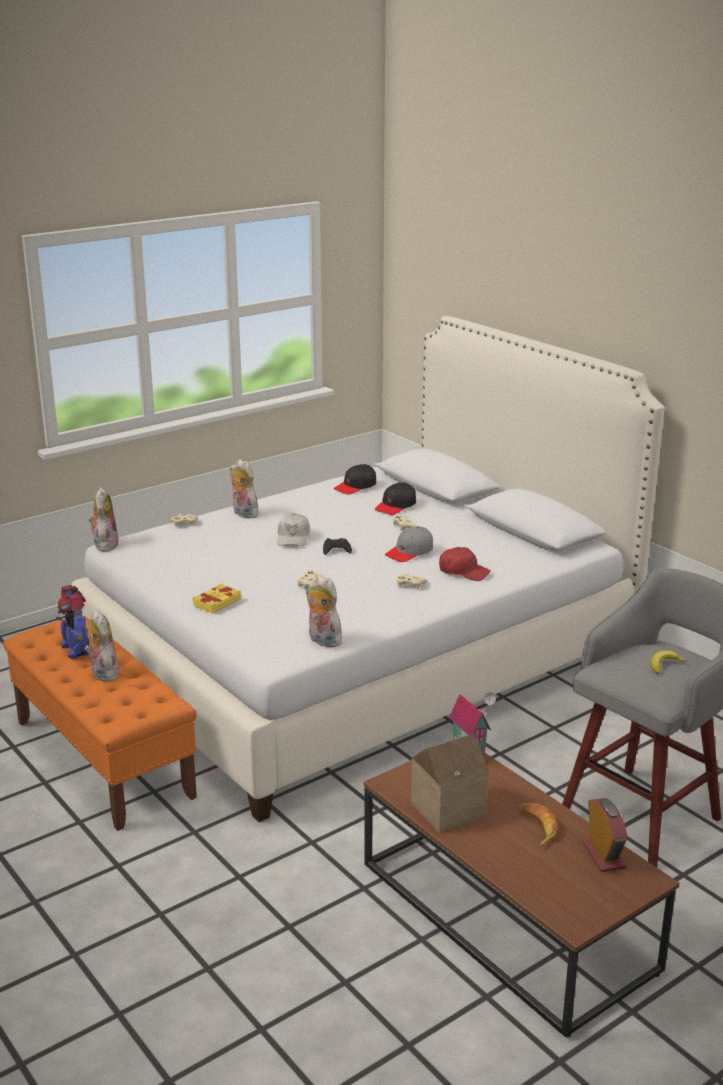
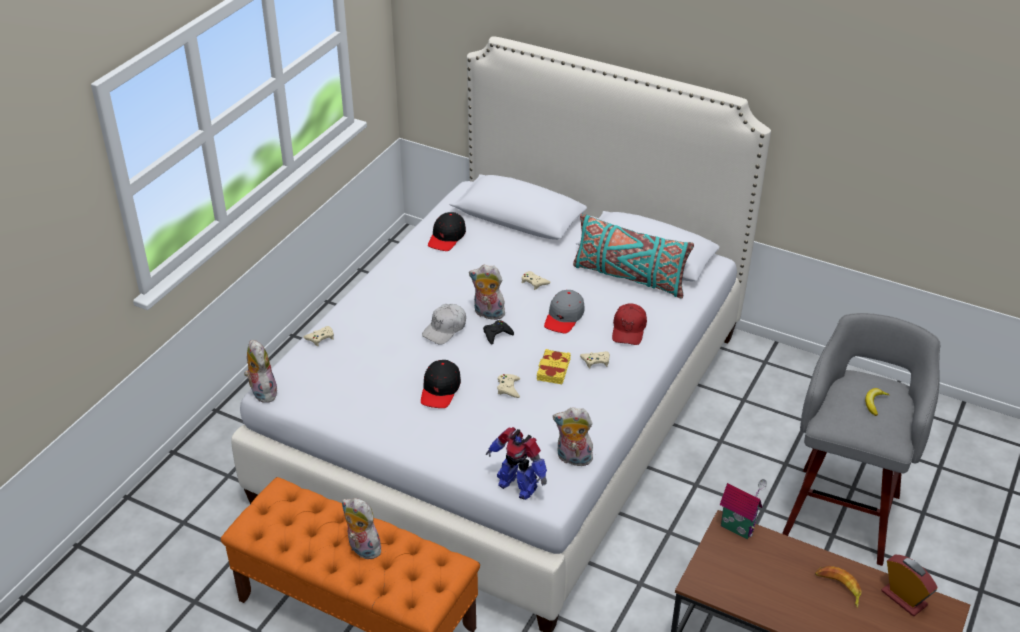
camera: 25 degrees left, 15 degrees up
(76, 649) = (312, 527): toy robot -> toy robot (517, 485)
(216, 602) = (440, 440): yellow book -> yellow book (553, 370)
(243, 514) = (368, 307): plush toy -> plush toy (487, 314)
(293, 537) = (445, 329): white cap -> white cap turned 60 degrees clockwise
(395, 506) = (505, 256): black cap -> black cap (440, 390)
(445, 808) = (758, 594): toy house -> none
(463, 572) = (629, 330): red cap -> red cap turned 105 degrees clockwise
(499, 539) = (629, 277): none -> turquoise pillow

